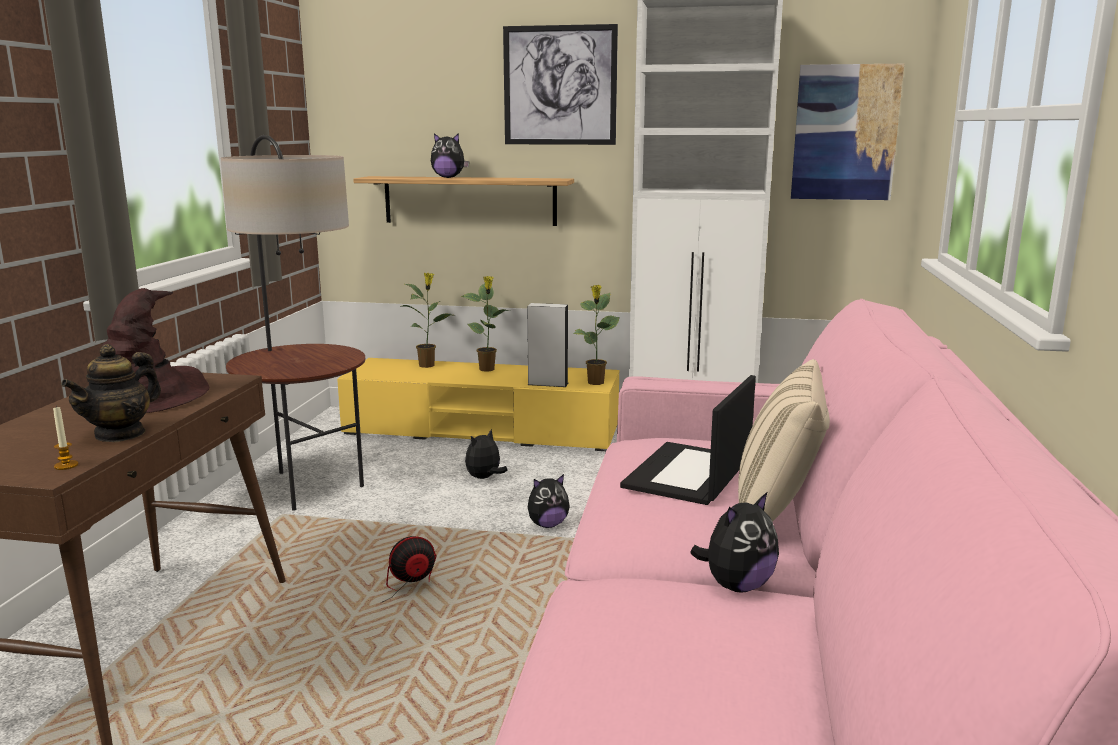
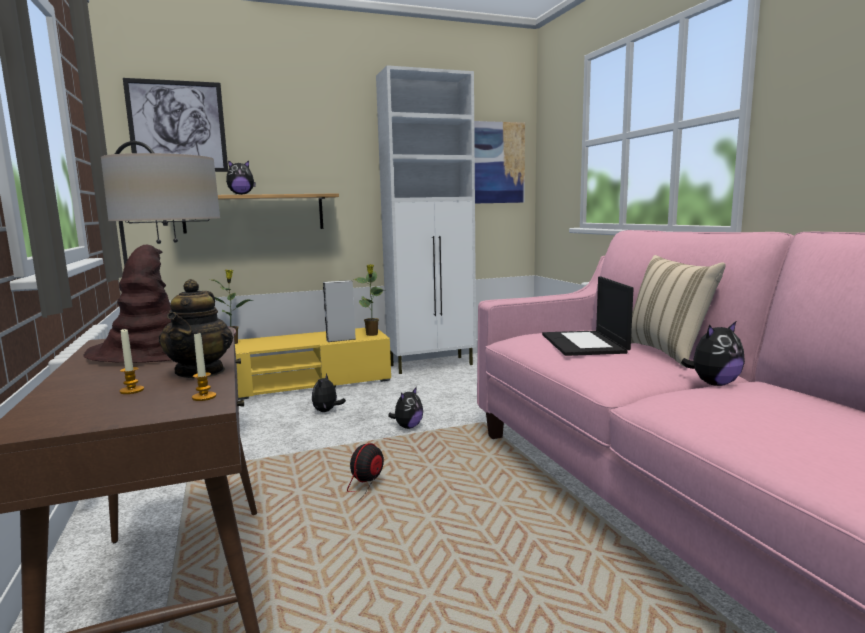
camera: 30 degrees left, 5 degrees down
(43, 444) = (132, 390): none -> candle
(487, 369) = (283, 338): potted plant -> none
(560, 85) = (319, 129): picture -> picture (177, 126)
(736, 586) = (713, 383): plush toy -> plush toy turned 45 degrees clockwise

